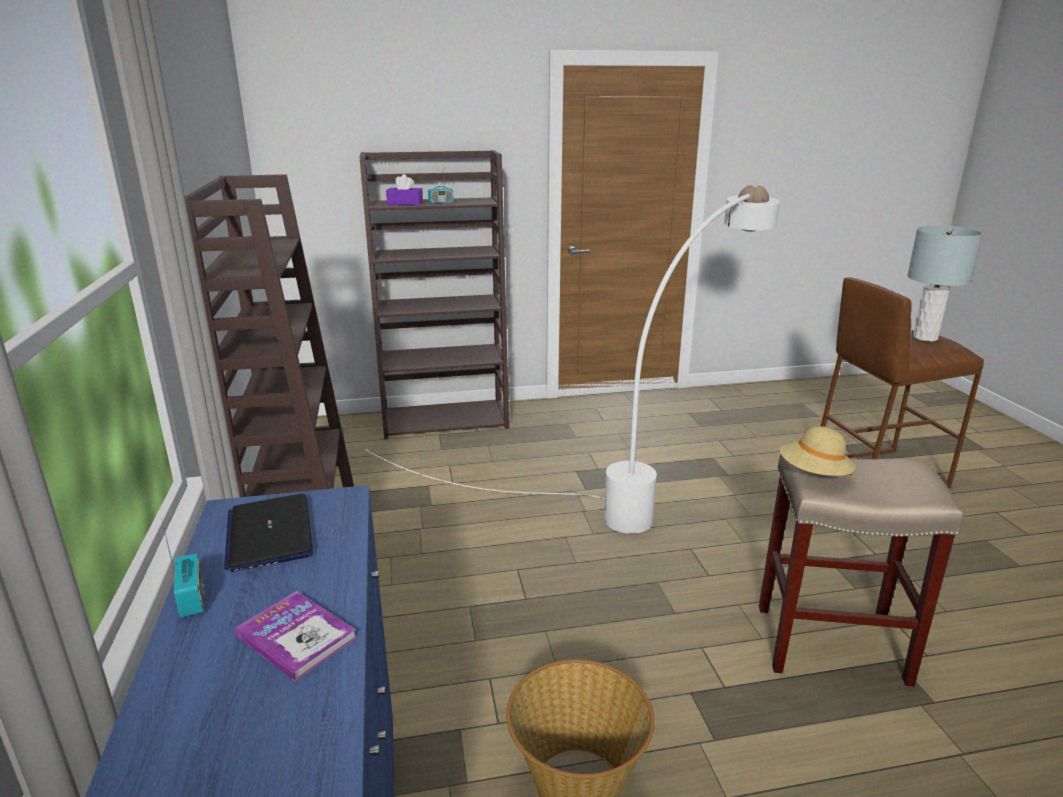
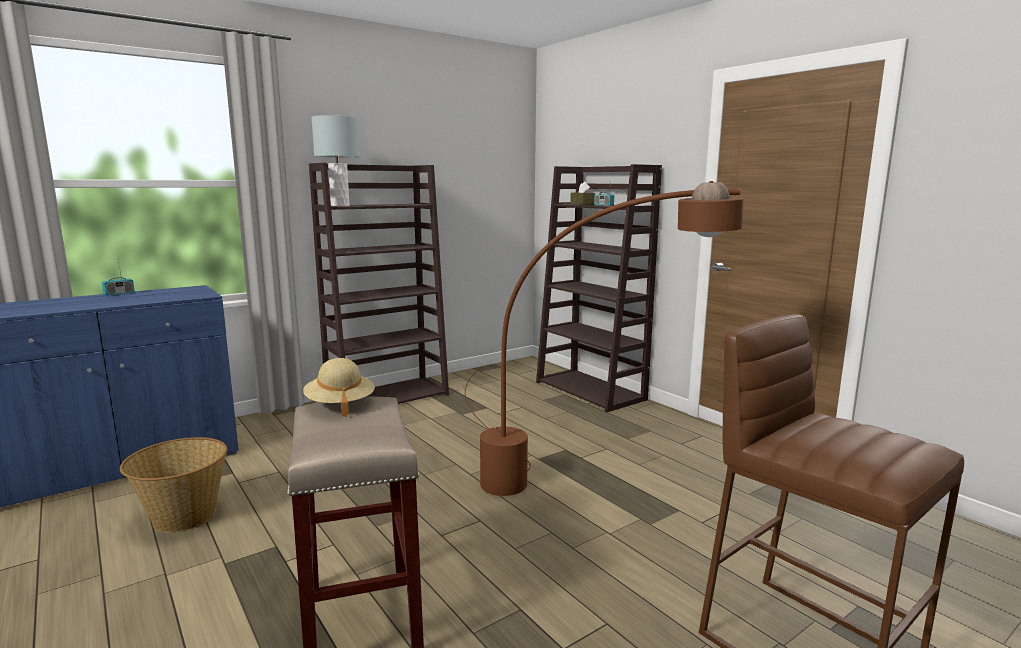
camera: 65 degrees right, 10 degrees down
(269, 533) = (171, 293): laptop -> none
(296, 636) = (82, 304): book -> none
(405, 203) = (582, 204): purple tissue box -> brown tissue box
(639, 488) = (565, 481): white floor lamp -> brown floor lamp
(925, 337) = (868, 439): grey table lamp -> grey table lamp (340, 205)

